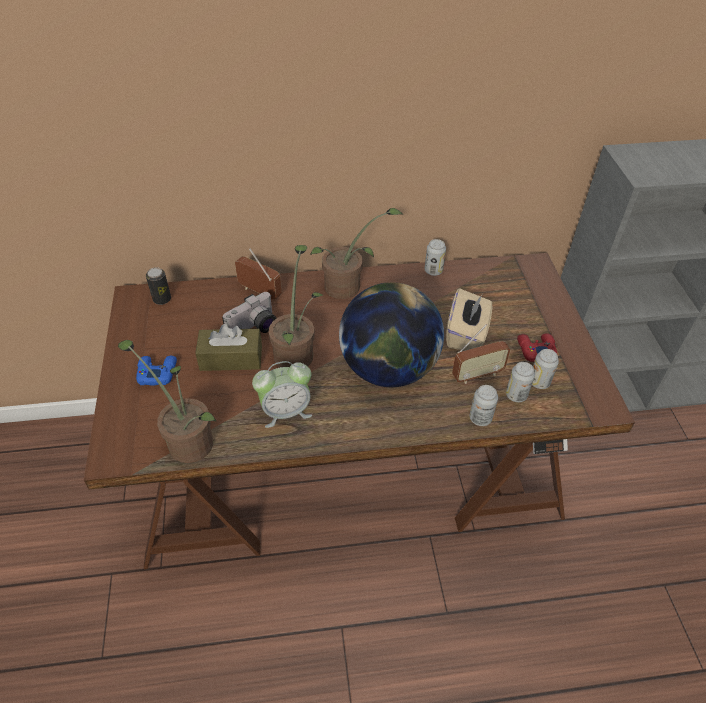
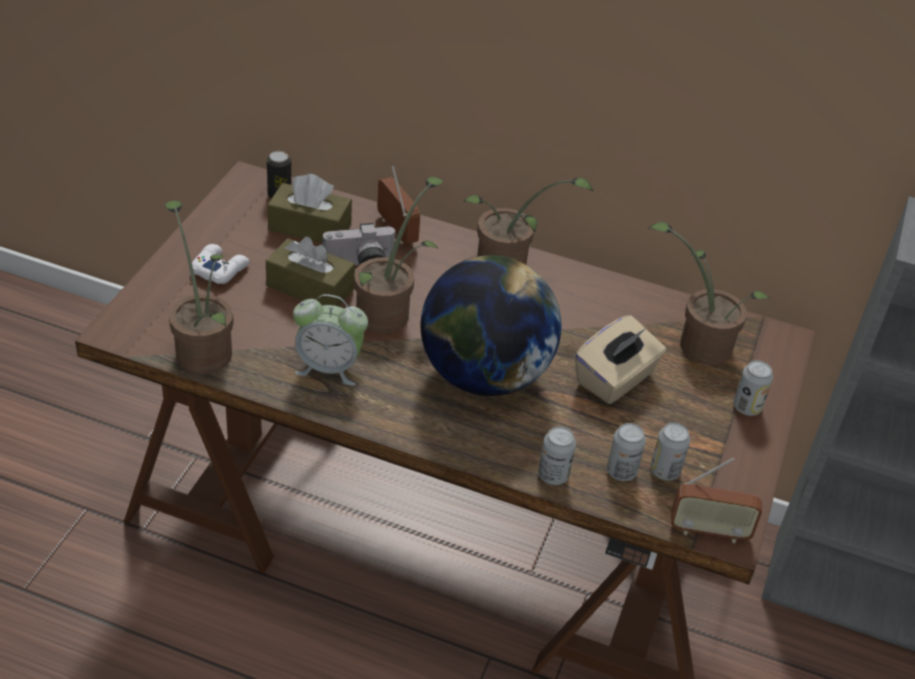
camera: 25 degrees right, 5 degrees down
(157, 372) = (219, 269): blue game controller -> white game controller
(200, 314) = (310, 227): none -> brown tissue box
(433, 271) = (634, 291): can -> can (747, 407)
(477, 375) = (590, 429): radio -> radio (709, 531)
(493, 288) = (698, 343): none -> potted plant
(535, 350) = (693, 434): red game controller -> none

